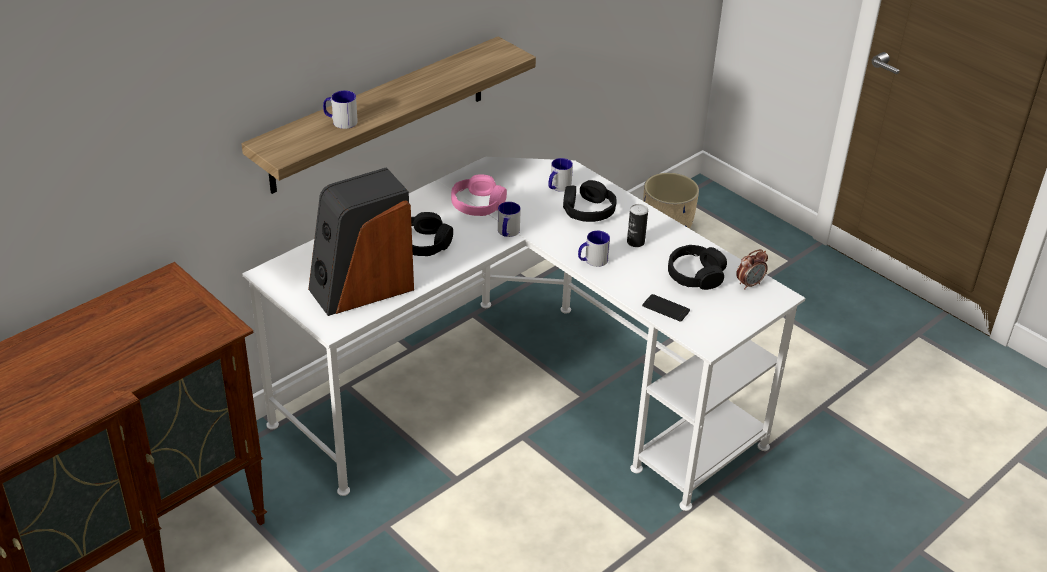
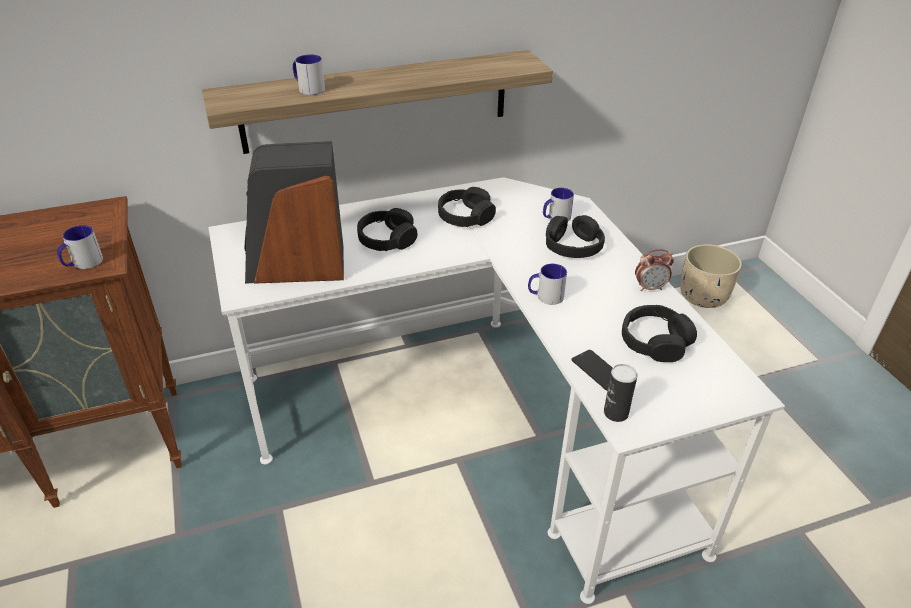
camera: 25 degrees right, 0 degrees up
(478, 204) = (465, 216): pink headphones -> black headphones
(507, 233) = (475, 248): mug -> mug (83, 263)
(635, 242) = (605, 289): can -> can (616, 413)
(749, 284) = (717, 369): alarm clock -> alarm clock (650, 288)

